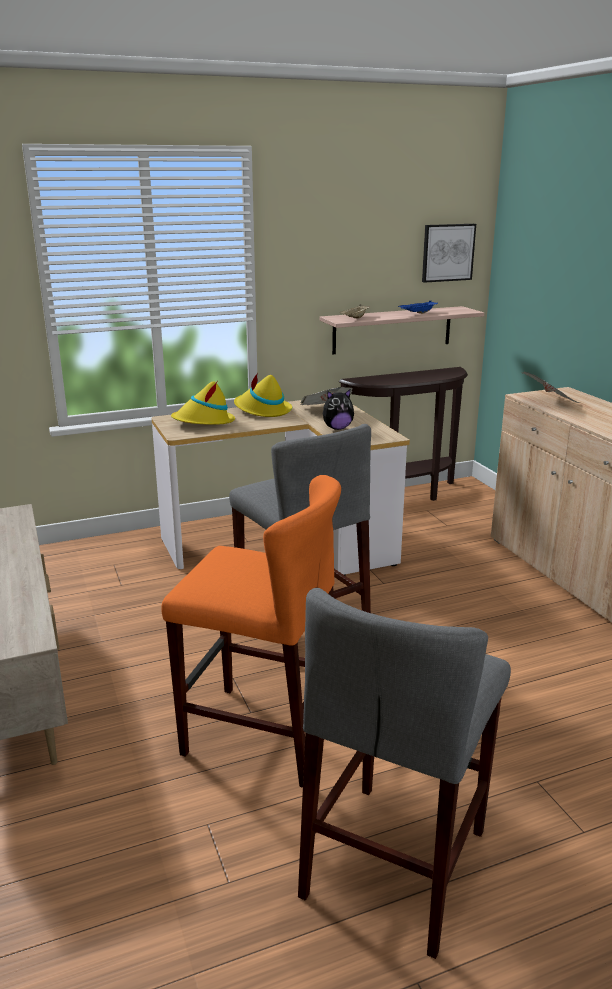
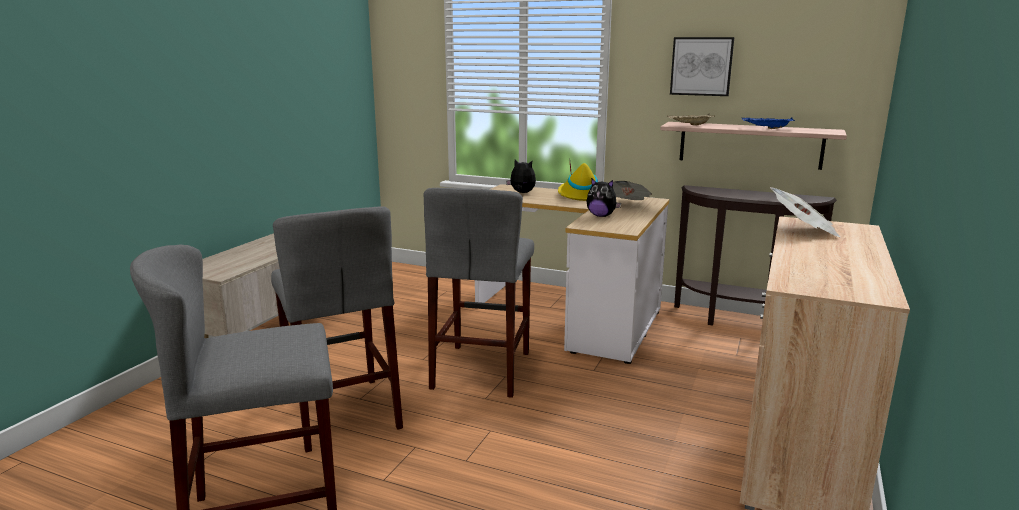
camera: 45 degrees right, 5 degrees down
(203, 422) = (522, 193): yellow hat -> plush toy
(262, 733) = (343, 412): orange stool -> grey stool
(447, 252) = (827, 68): picture -> picture (701, 66)

